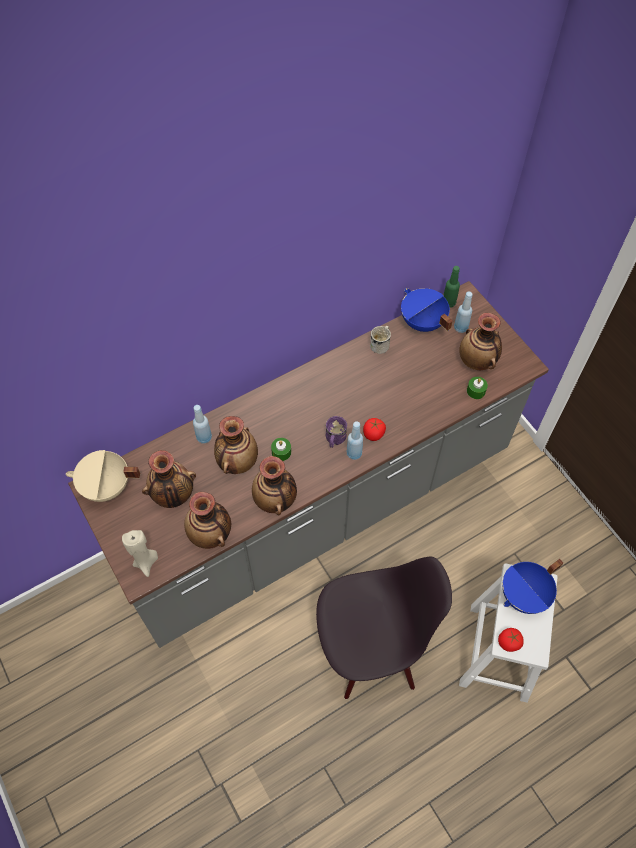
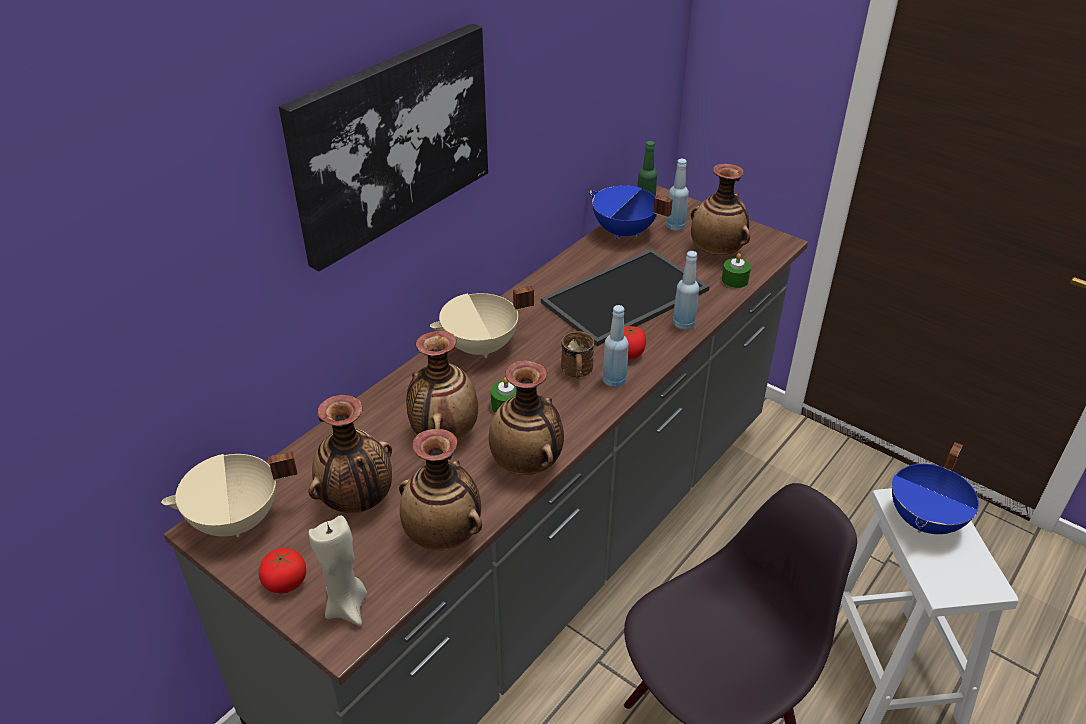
camera: 20 degrees left, 20 degrees down
(204, 437) = (378, 417): blue bottle -> blue bottle (683, 324)
(232, 294) = (391, 142): none -> picture
(285, 400) = (481, 347): none -> beige cooking pot
(334, 439) = (576, 372): purple mug -> brown mug
(381, 344) = (583, 262): white mug -> none
(394, 385) = (626, 298): none -> tray
(508, 642) = (945, 585): tomato -> tomato (285, 582)

